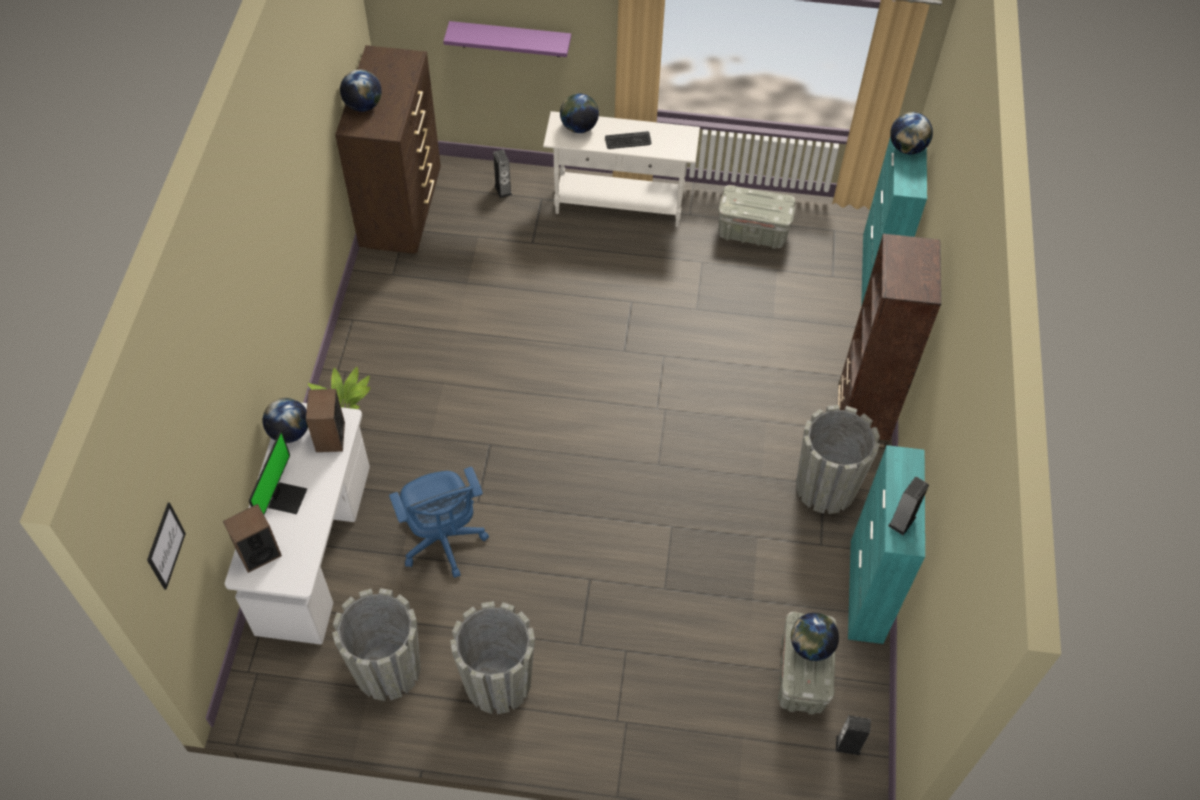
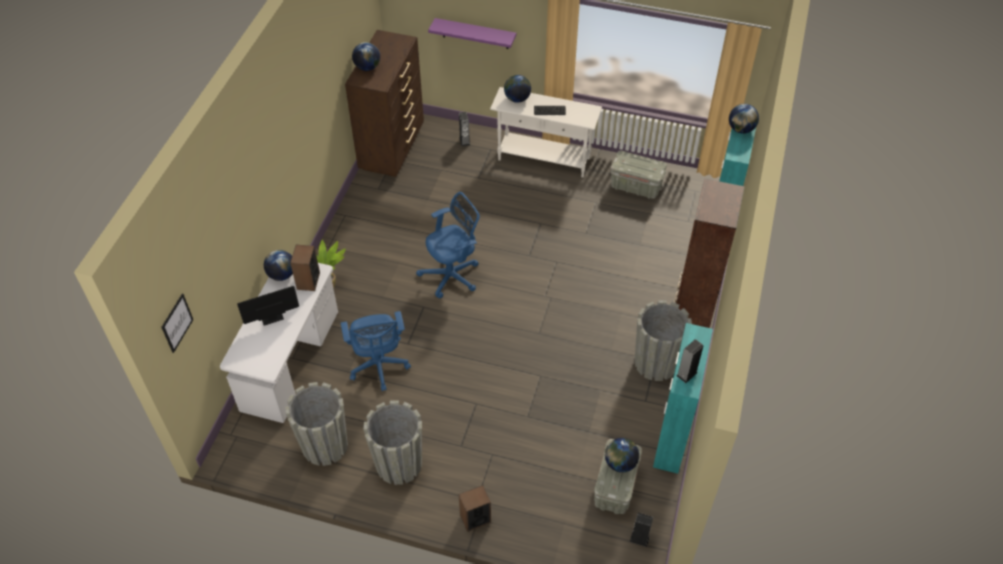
camera: 10 degrees right, 5 degrees down
(259, 553) = (246, 349): speaker -> speaker (475, 518)
(286, 498) = (271, 316): monitor -> monitor turned 135 degrees counterclockwise
(523, 392) = (453, 275): none -> blue office chair

